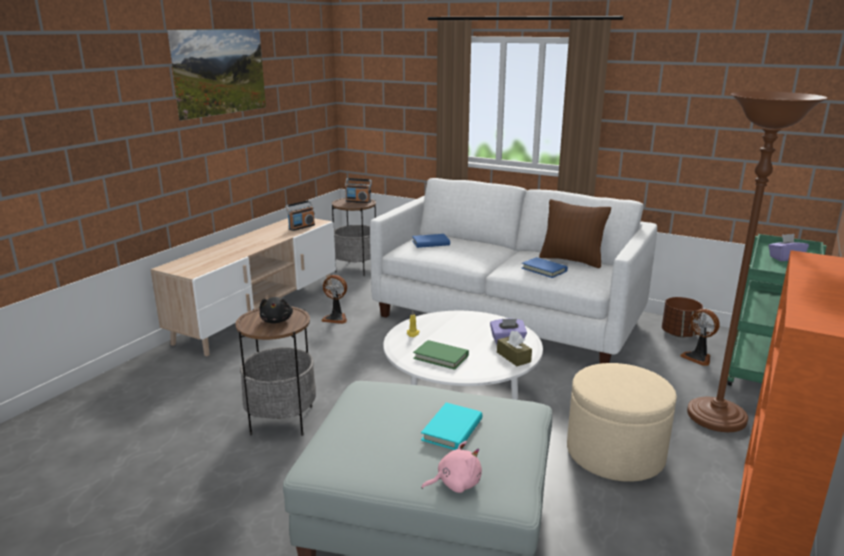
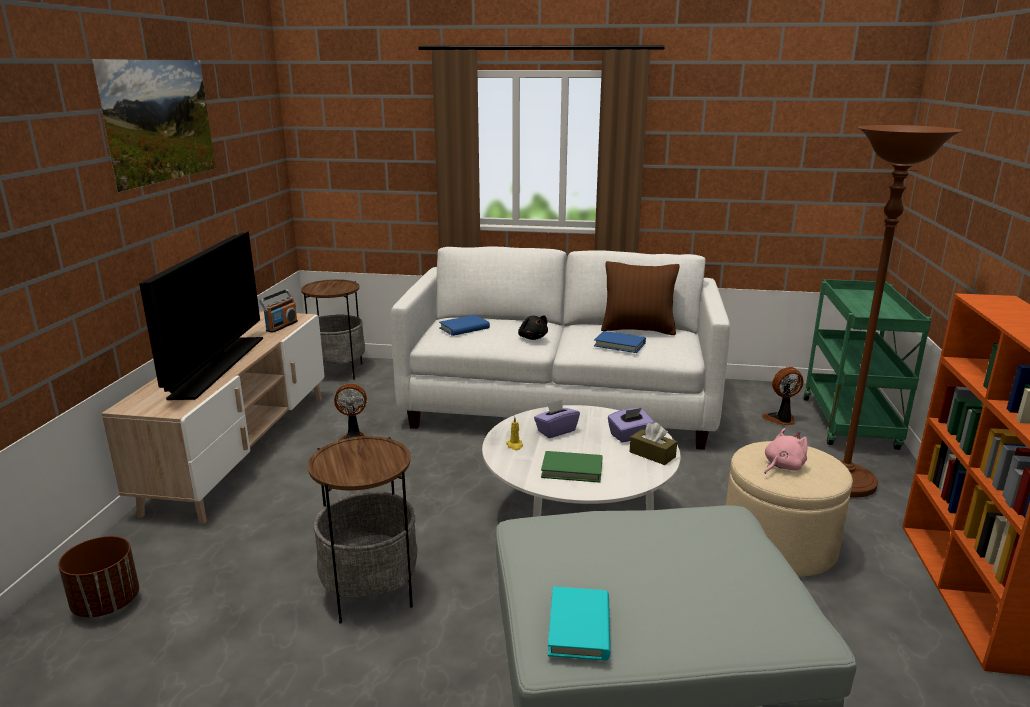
camera: 20 degrees left, 0 degrees up
(240, 249) = (218, 366): none -> television
(277, 320) = (365, 459): black plush toy -> black plush toy (532, 338)
(358, 201) = (335, 285): radio -> none
(452, 430) = (680, 561): turquoise book -> turquoise book (579, 627)
(455, 483) = (737, 630): pink plush toy -> pink plush toy (782, 466)
(679, 334) = (746, 396): brown planter -> brown planter (107, 603)
(698, 357) = (781, 420): fan -> fan turned 135 degrees clockwise
(785, 258) = (864, 302): purple tissue box -> purple tissue box (556, 431)

